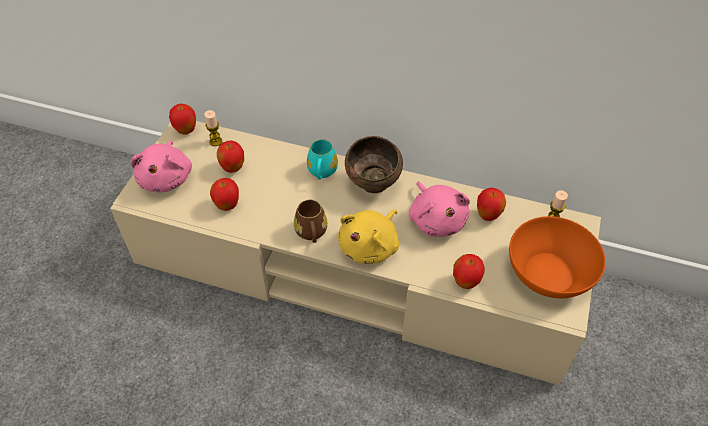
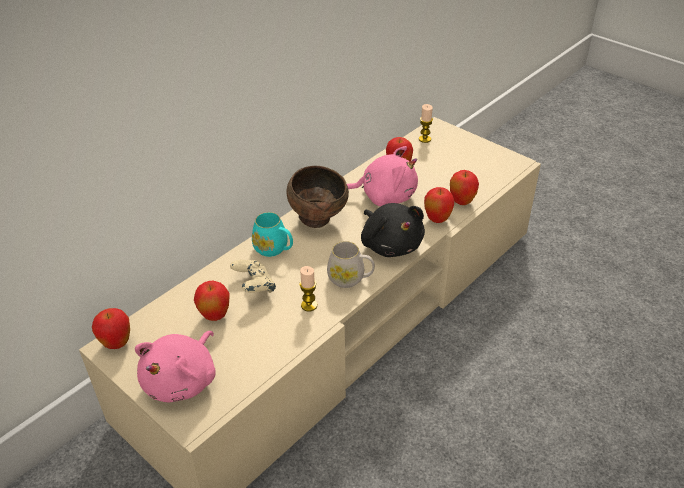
camera: 65 degrees left, 10 degrees down
(167, 178) = (183, 380): pink plush toy -> pink plush toy turned 90 degrees clockwise
(215, 141) = (159, 320): candle -> candle (309, 305)
(227, 206) = (269, 334): apple -> apple (437, 220)
(272, 178) = (254, 287): none -> beige game controller
(311, 233) = (350, 279): brown mug -> white mug
(370, 246) = (390, 244): yellow plush toy -> black plush toy
(548, 273) = (474, 158): orange bowl -> none

